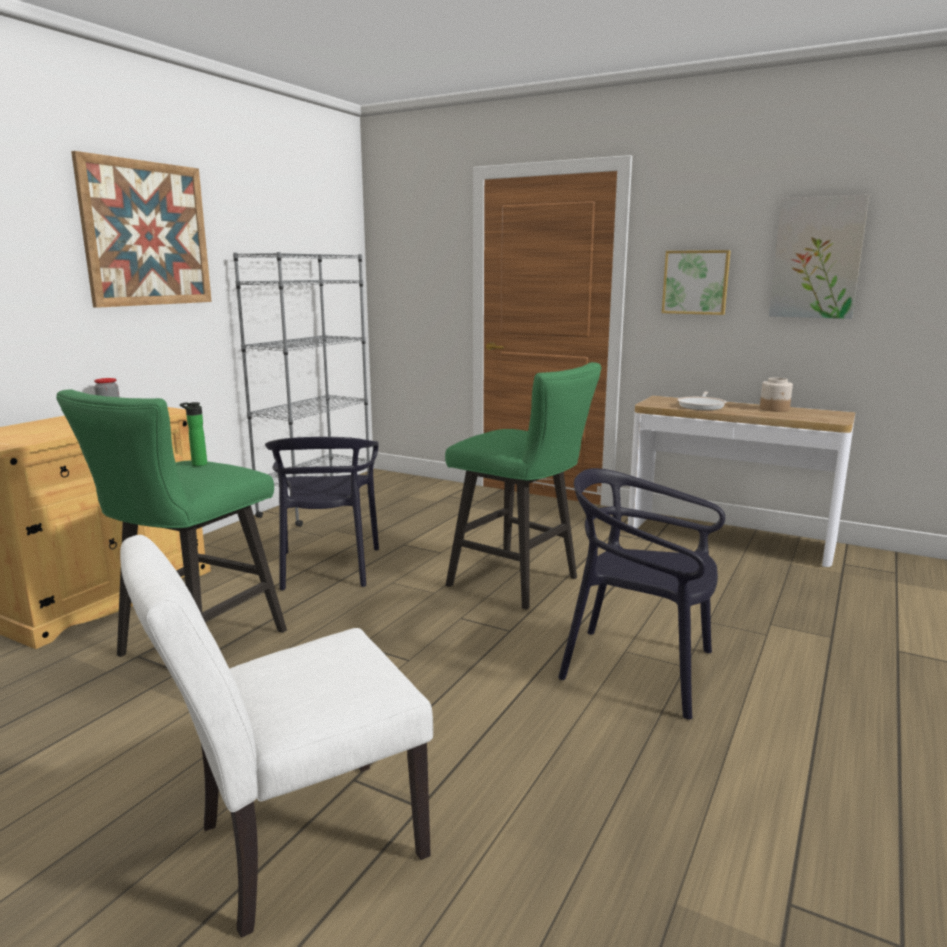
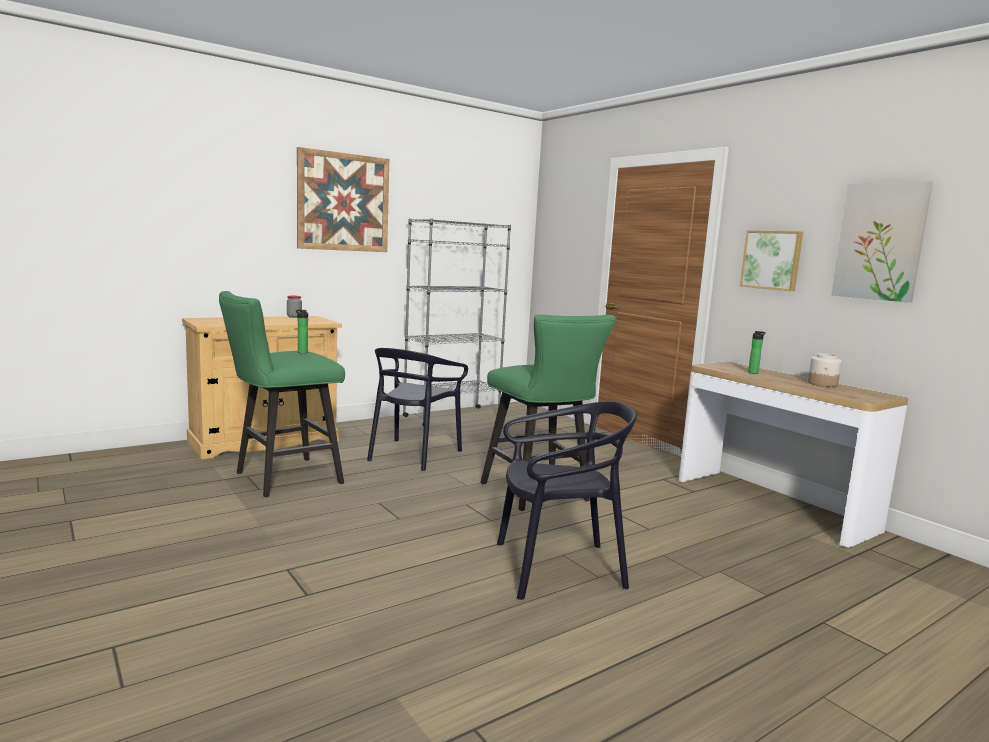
camera: 25 degrees right, 5 degrees down
(293, 847) = (217, 589): white chair -> none
(639, 669) = (558, 568): black chair -> black chair turned 120 degrees clockwise
(702, 406) = (754, 373): frying pan -> bottle

